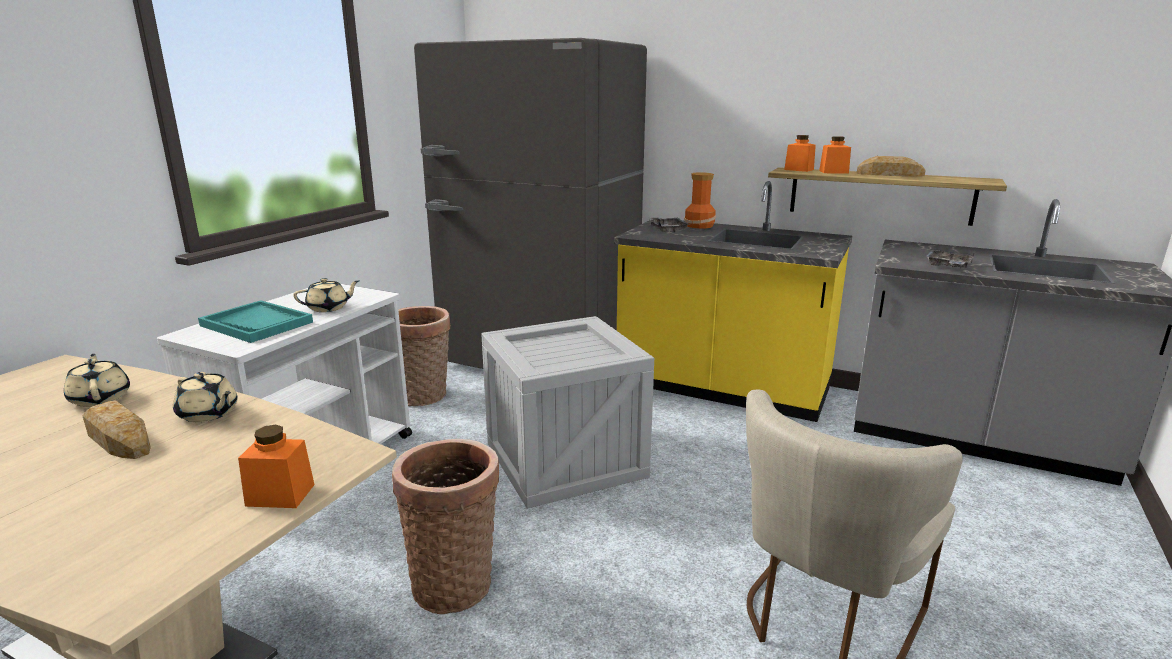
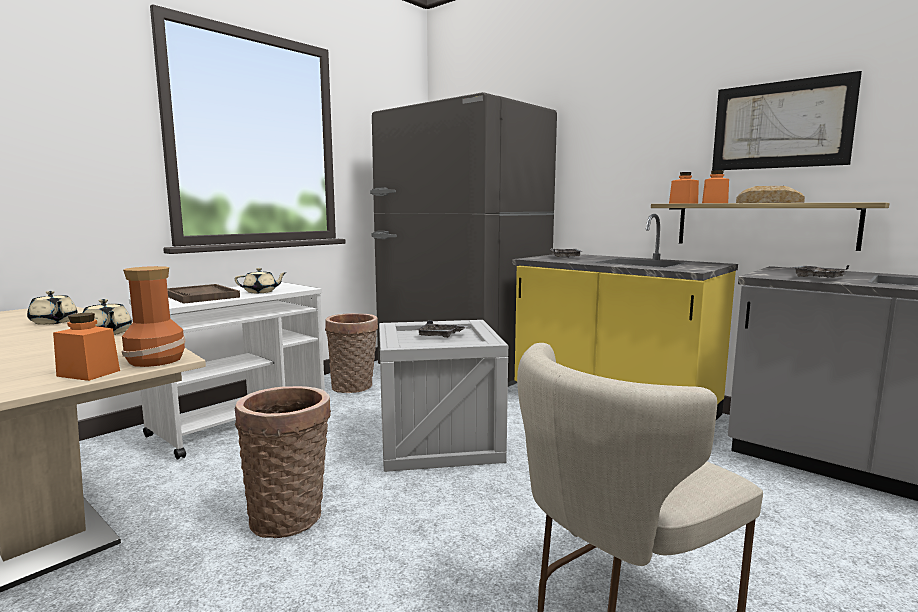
camera: 15 degrees right, 10 degrees down
(101, 398) = (54, 322): beige teapot -> beige teapot turned 150 degrees clockwise
(119, 438) = (33, 339): bread -> none
(257, 324) = (201, 296): turquoise tray -> brown tray
(563, 346) = (440, 336): none -> grey tray
(700, 226) = (597, 256): vase -> vase (157, 360)
(903, 89) = (780, 125): none -> picture

